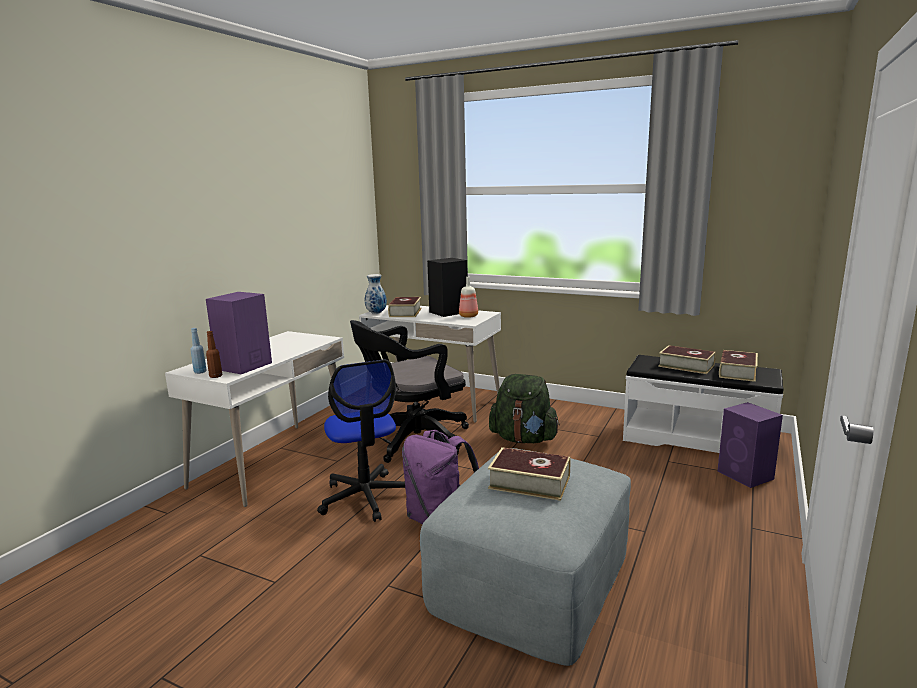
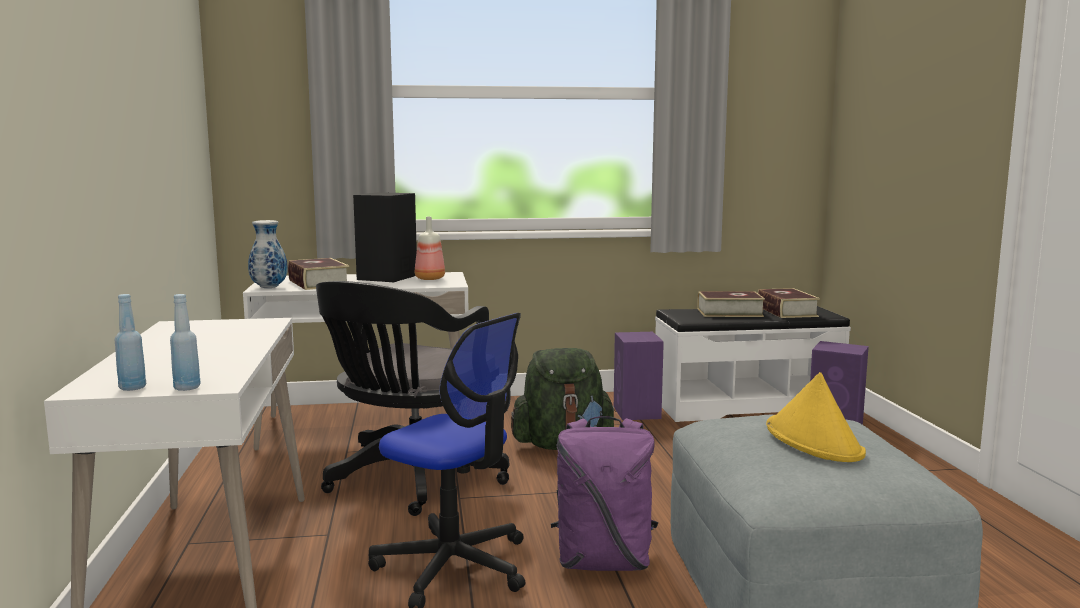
camera: 35 degrees left, 5 degrees down
(216, 376) = (187, 388): brown bottle -> blue bottle
(243, 366) = (206, 369): purple speaker -> purple speaker (637, 413)
(529, 482) = (814, 440): book -> yellow hat

